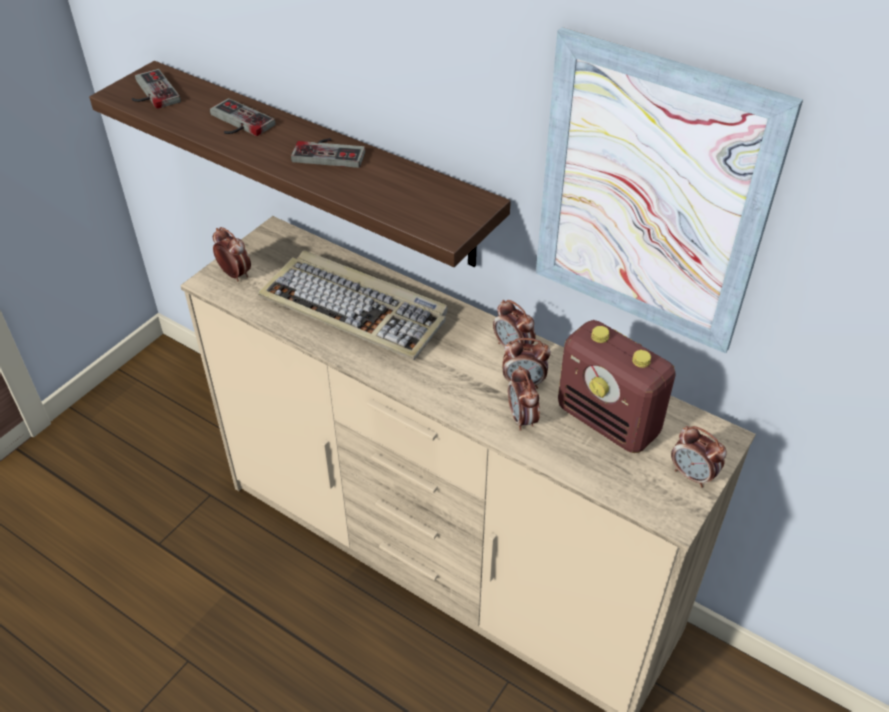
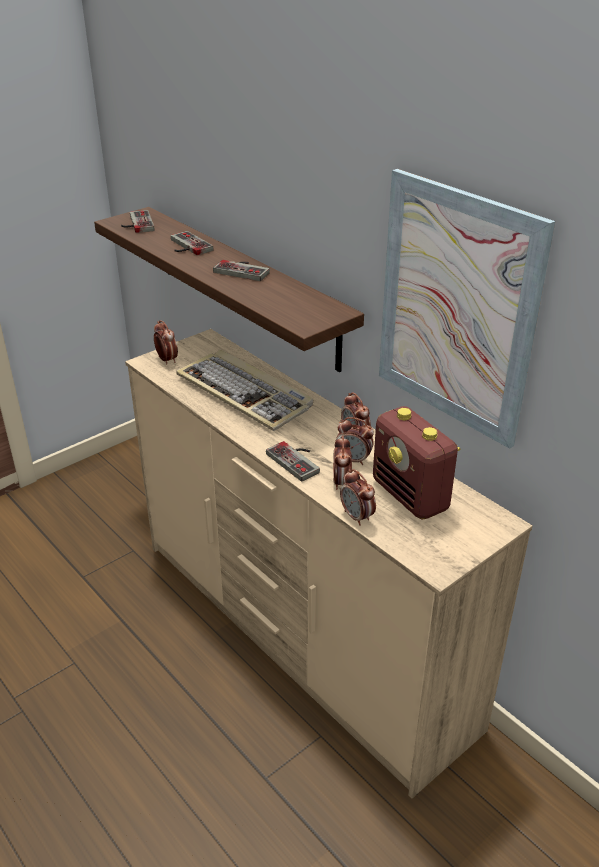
camera: 15 degrees right, 10 degrees down
(458, 396) = (298, 460): none -> game controller
(692, 475) = (465, 544): alarm clock -> alarm clock (357, 517)

